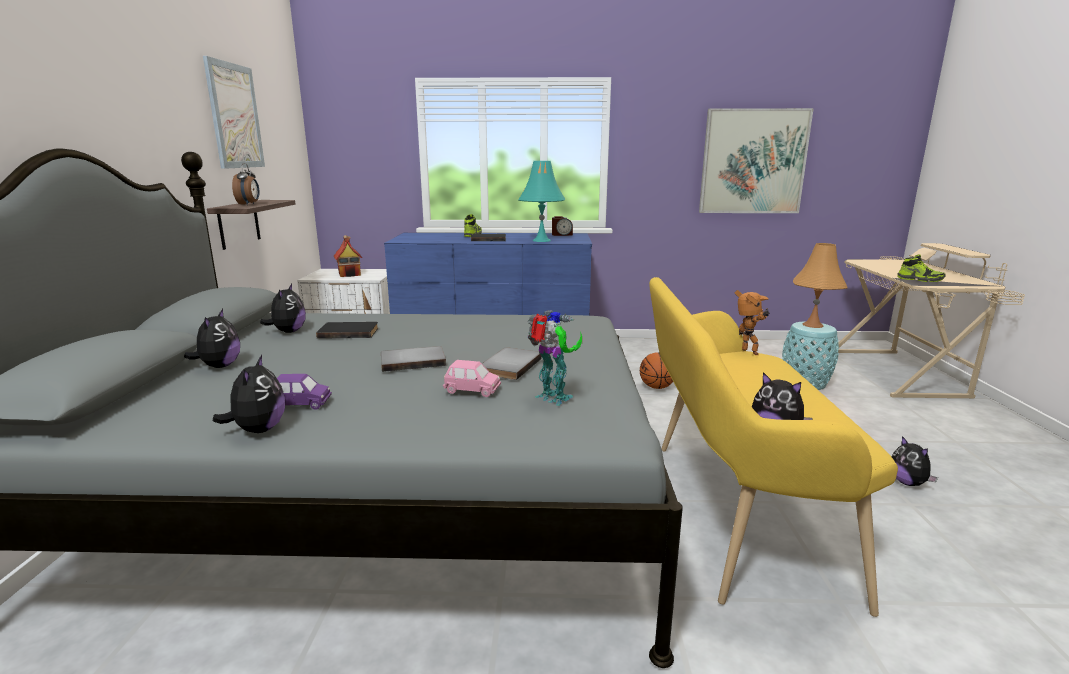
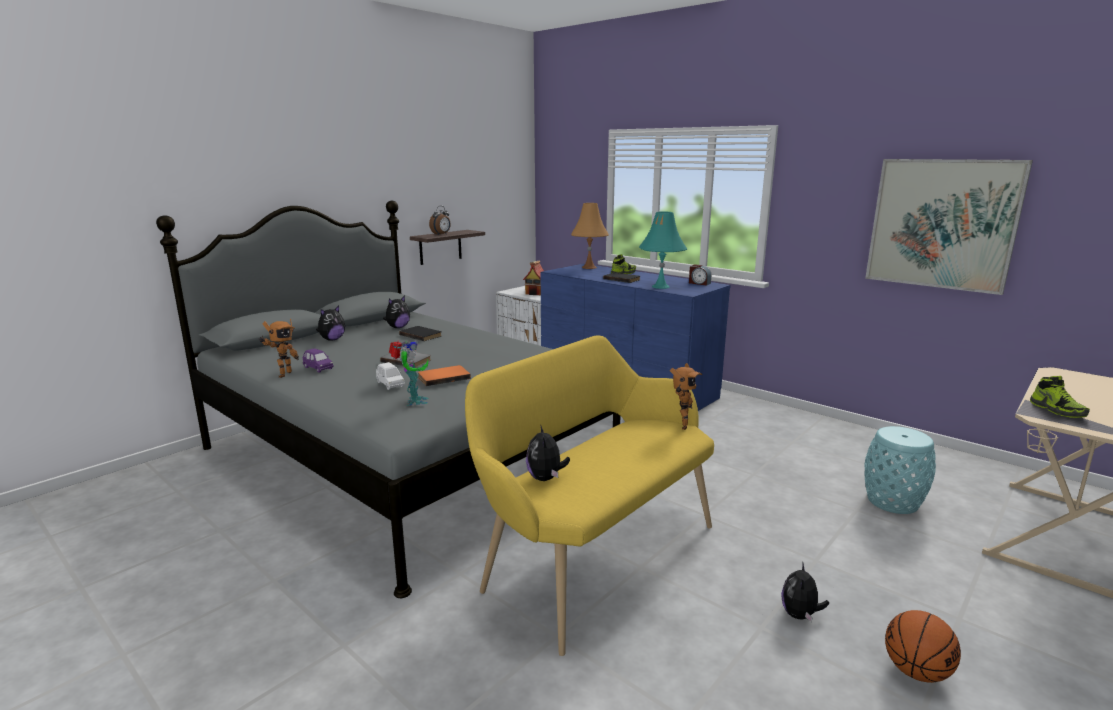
camera: 40 degrees right, 0 degrees up
(235, 116) = (450, 170): picture -> none
(258, 430) = (283, 374): plush toy -> toy robot
(472, 390) = (390, 384): pink toy car -> white toy car
(508, 366) = (443, 377): grey book -> orange book
(657, 387) = (717, 452): basketball -> basketball (916, 671)
(812, 325) = (907, 434): orange table lamp -> orange table lamp (589, 267)

